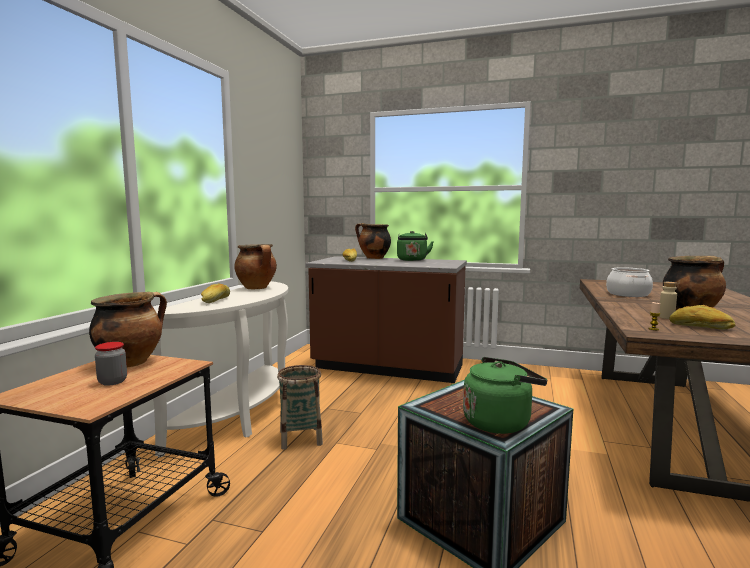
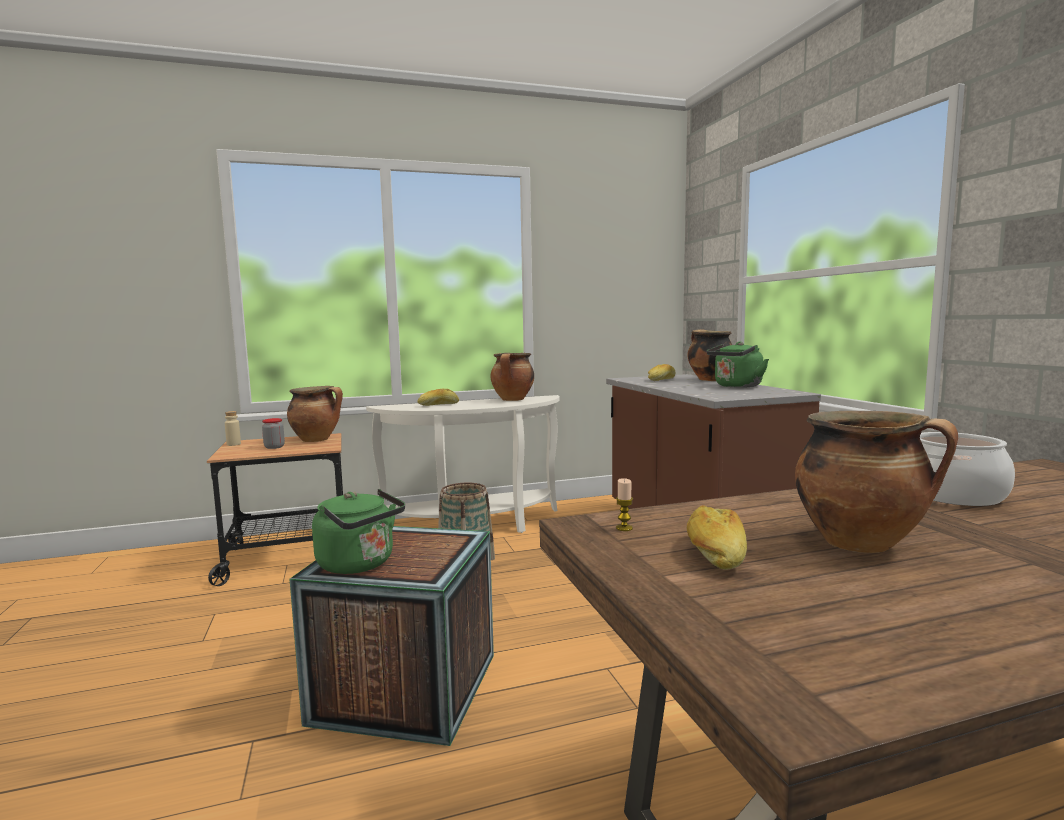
camera: 55 degrees right, 0 degrees up
(666, 317) = (755, 530): beige bottle -> beige bottle (233, 444)

